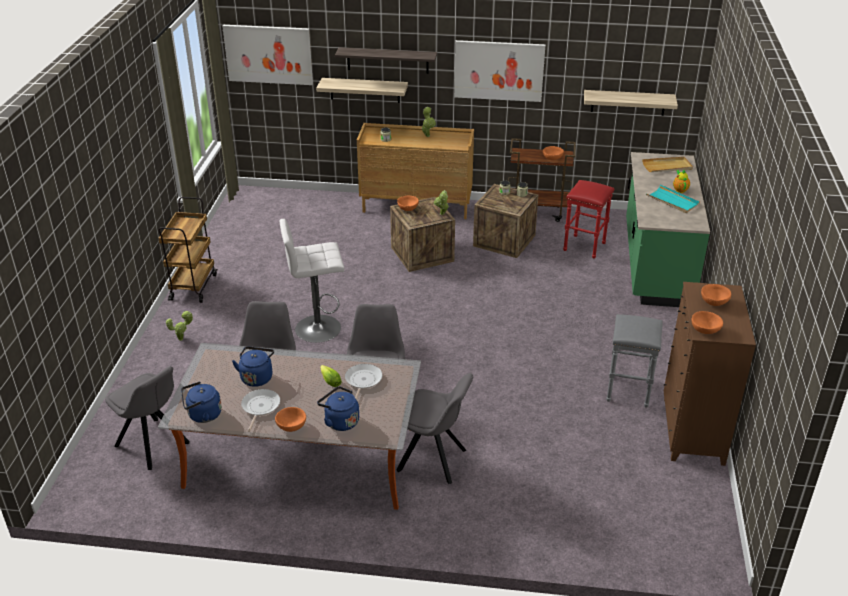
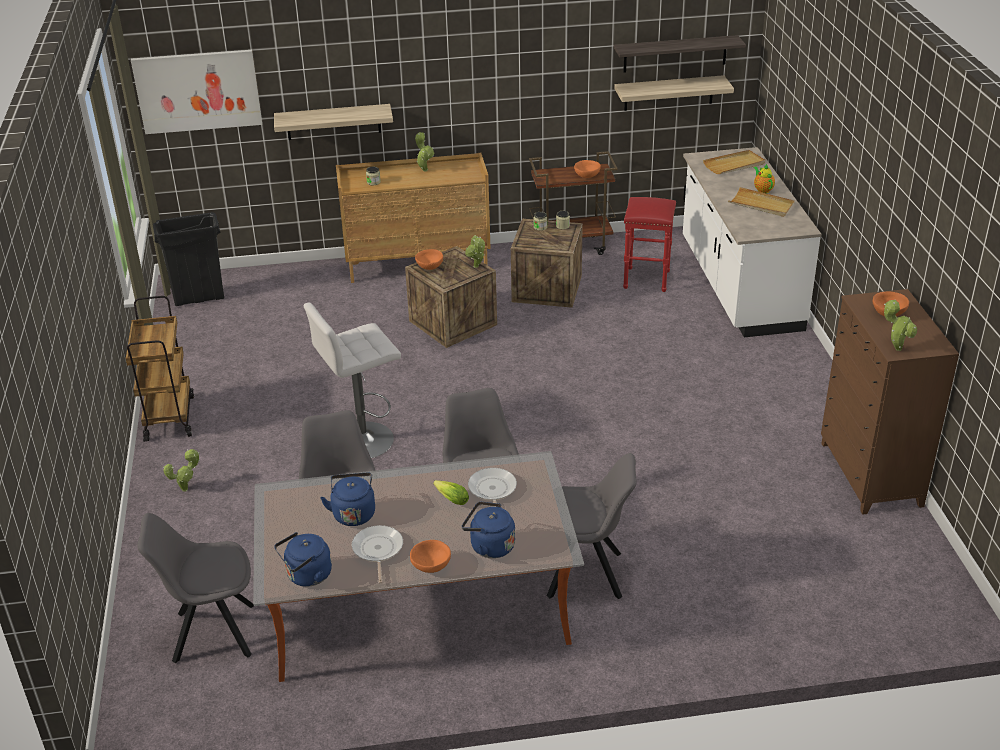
camera: 15 degrees left, 0 degrees up
(153, 444) = (213, 633): grey chair -> grey chair turned 150 degrees clockwise
(251, 206) = (199, 298): none -> black trash can
(387, 60) = (361, 79): shelf -> shelf (675, 54)
(499, 70) = (507, 73): picture -> none
(627, 391) = (776, 444): grey stool -> none
(655, 263) = (738, 285): green counter -> white counter
(672, 201) = (761, 205): turquoise tray -> beige tray
(705, 330) = (896, 348): orange bowl -> potted plant

